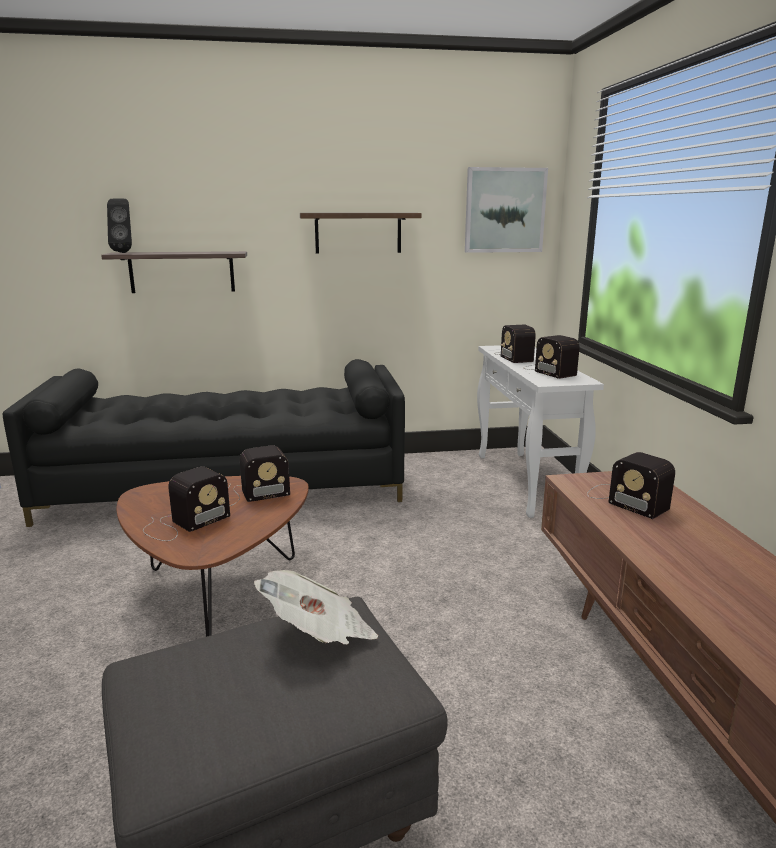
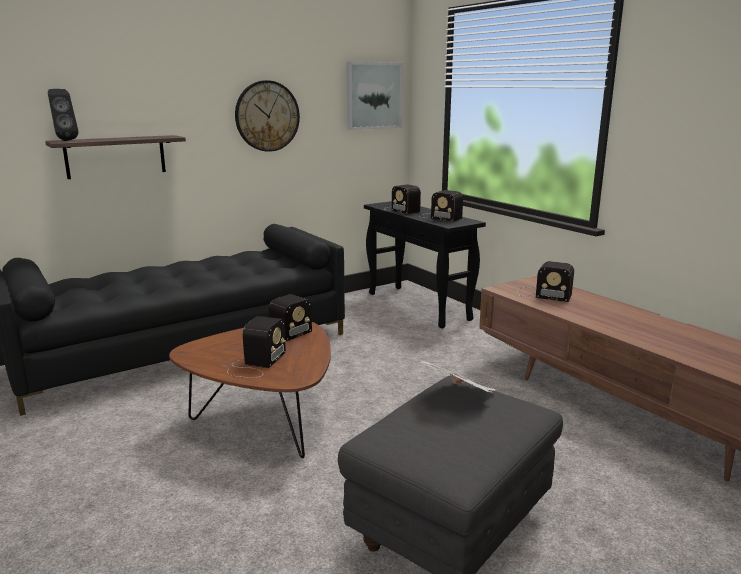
camera: 25 degrees left, 0 degrees up
(358, 233) = (267, 116): shelf -> wall clock
(525, 483) = (419, 306): white console table -> black console table

